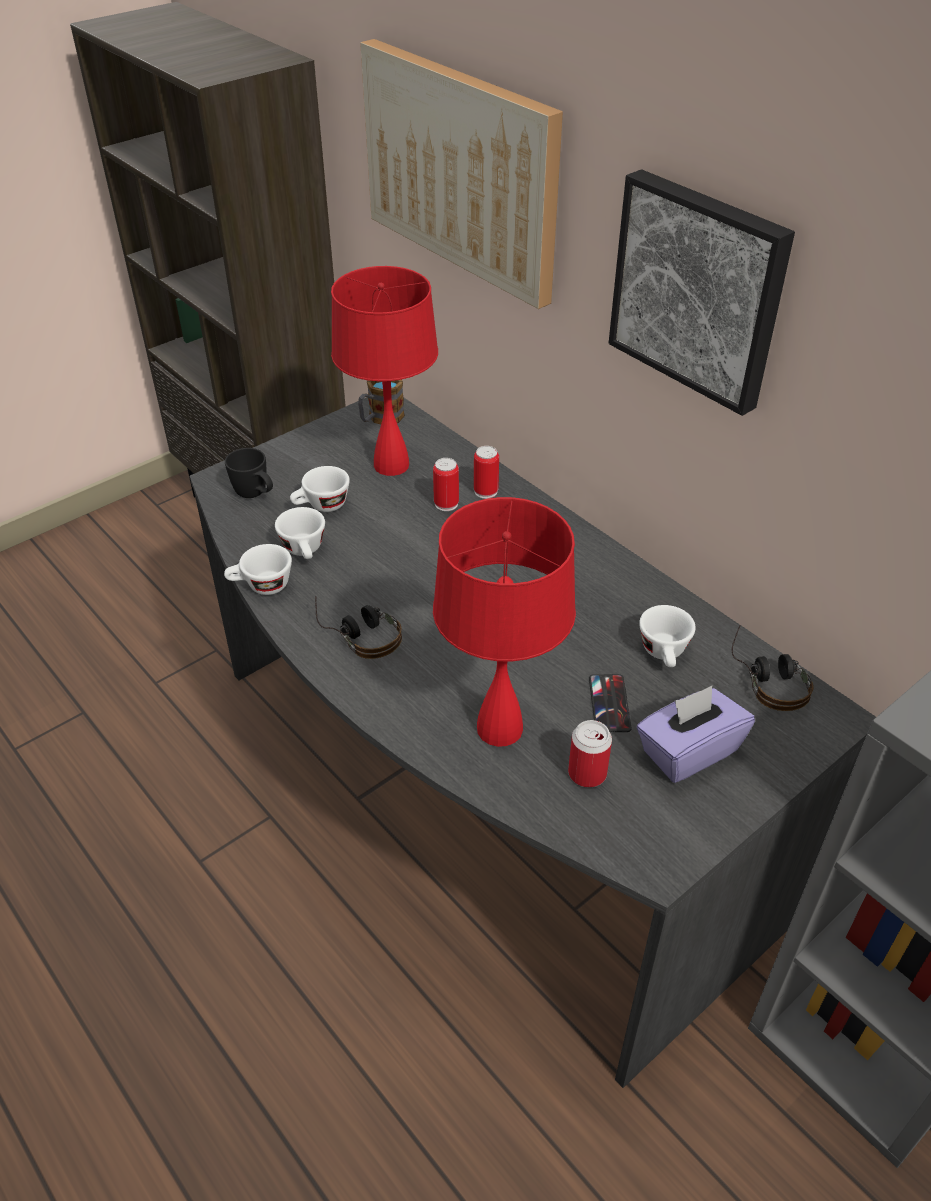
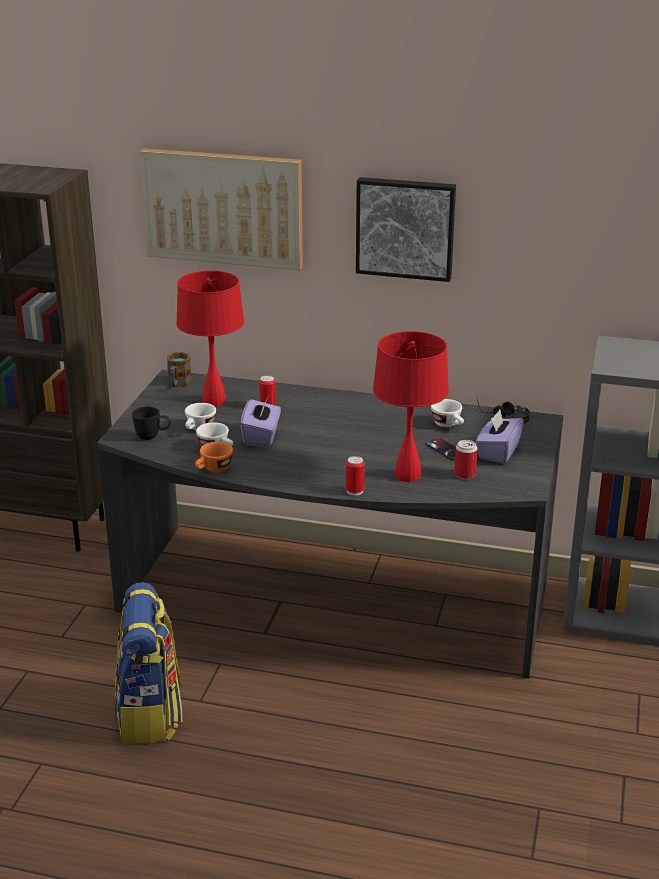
camera: 35 degrees left, 15 degrees down
(135, 848) = (150, 714): none -> backpack
(261, 586) = (213, 470): white cup -> orange cup
(359, 633) = (293, 468): headphones -> none
(381, 554) = (261, 436): none -> purple tissue box
(486, 491) = (282, 395): can -> can (354, 491)

